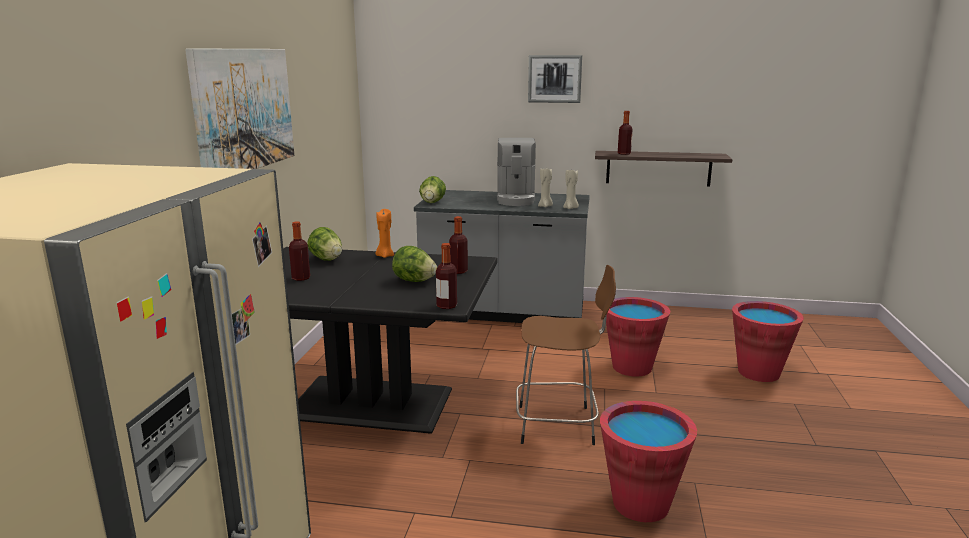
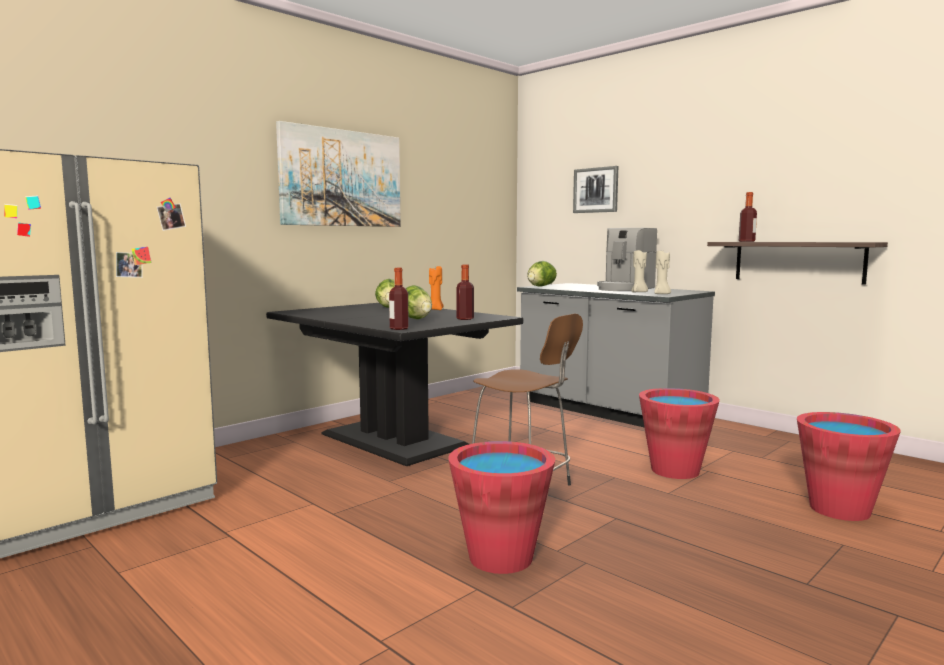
camera: 35 degrees right, 10 degrees down
(301, 278) = (346, 311): bottle -> none
(554, 79) = (683, 166): picture -> picture (596, 190)

